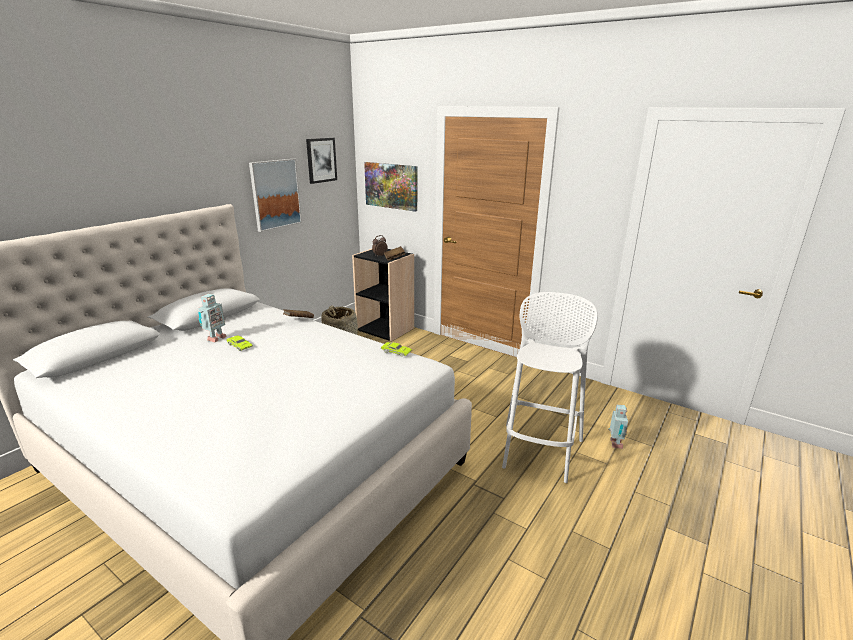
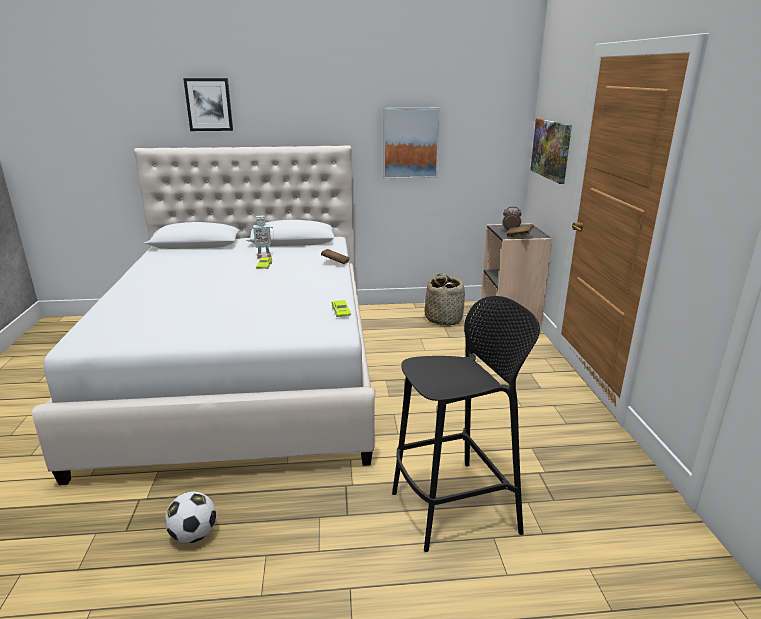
camera: 50 degrees right, 0 degrees up
(321, 160) = (479, 112): picture -> picture (209, 104)
(447, 593) = (194, 535): none -> football
(539, 451) = (455, 507): white stool -> black stool
(614, 444) = (559, 567): toy robot -> none

